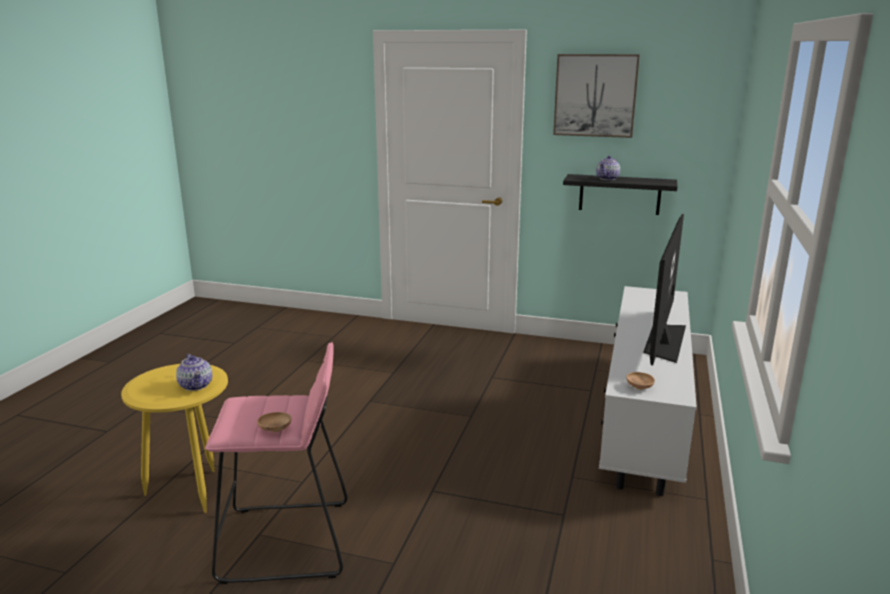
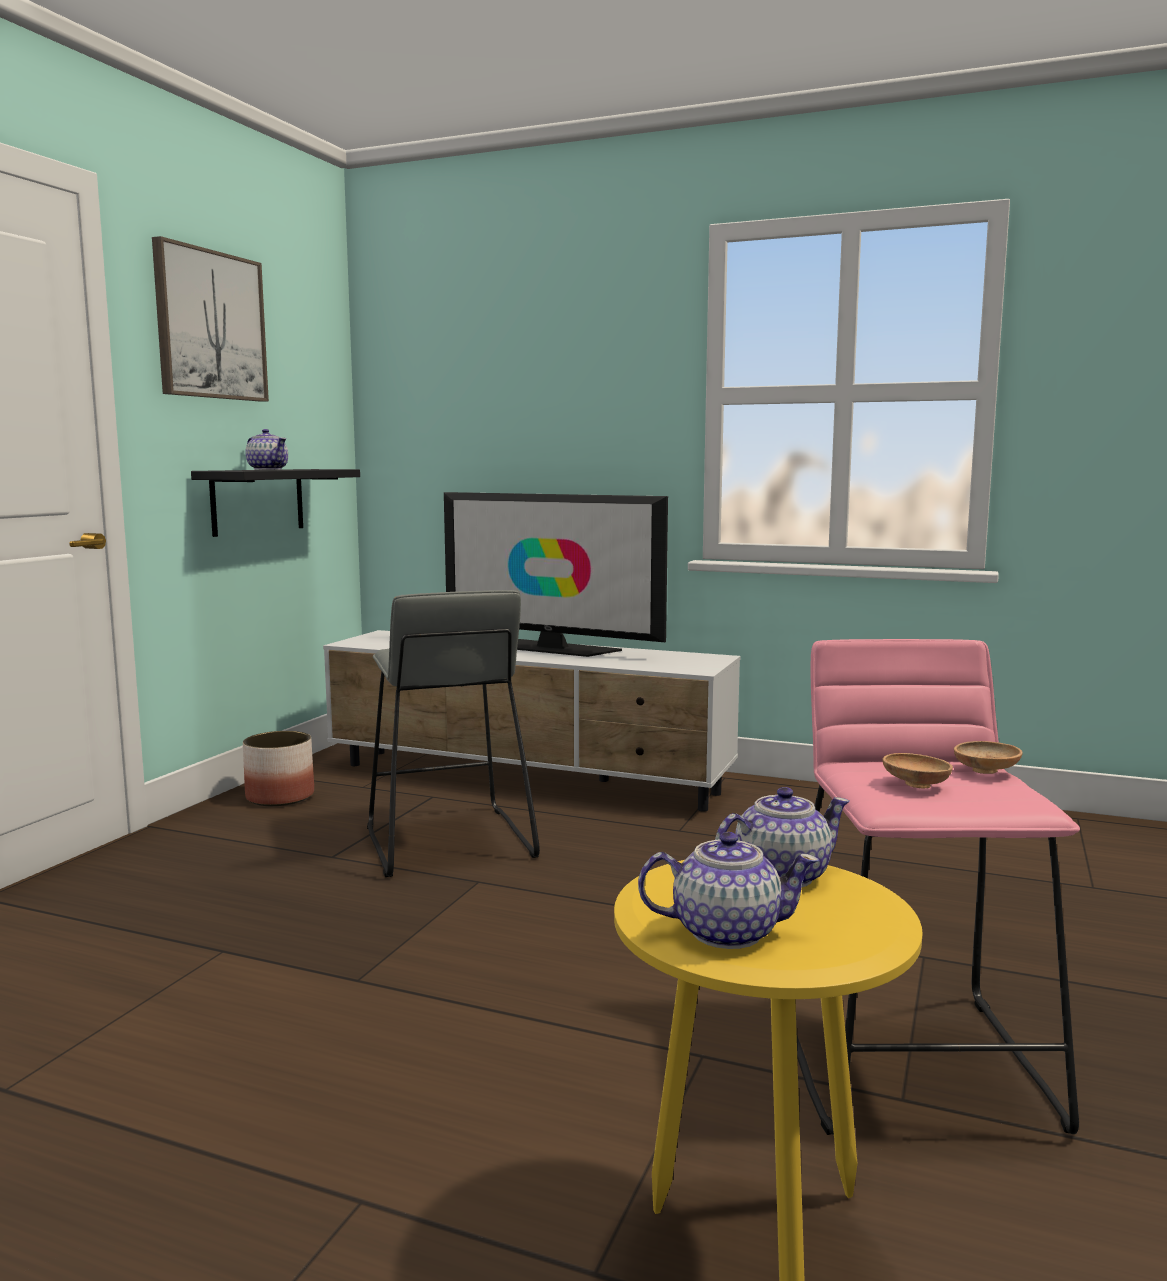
camera: 85 degrees left, 10 degrees down
(158, 375) = (725, 932): none -> teapot
(521, 402) = (446, 841): none -> grey stool
(566, 352) = (279, 797): none -> planter
(639, 387) = (691, 665): brown bowl -> brown bowl (915, 785)

